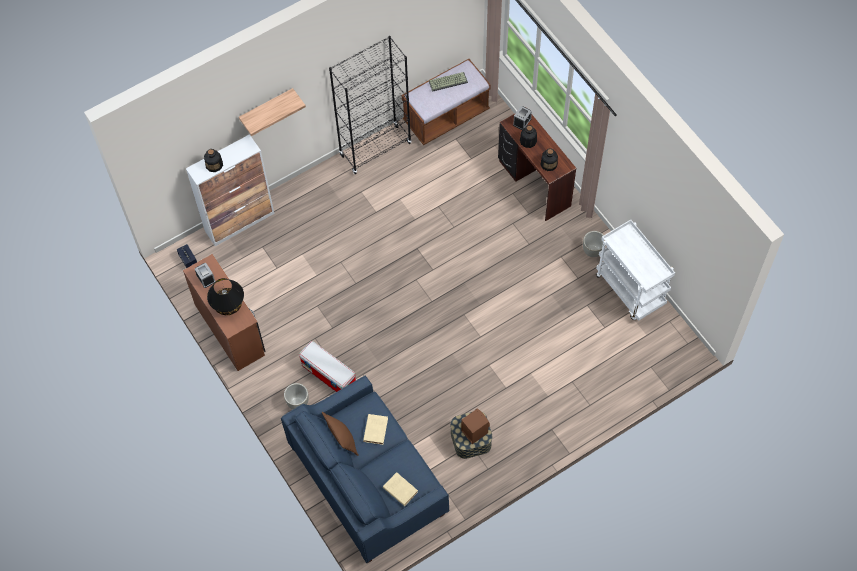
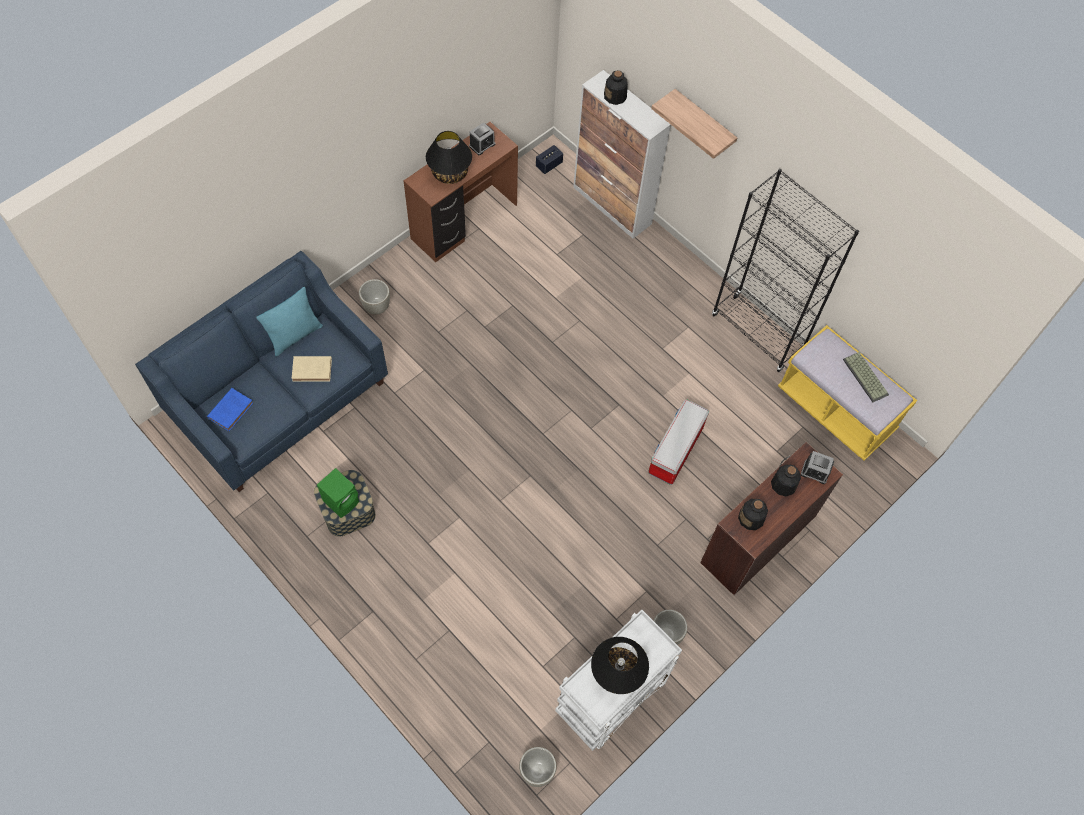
camera: 75 degrees right, 0 degrees up
(329, 375) = (419, 334): storage box -> storage box (676, 451)
(342, 440) = (295, 336): brown pillow -> turquoise pillow
(399, 489) = (231, 409): beige book -> blue book
(446, 116) = (835, 410): brown bench -> yellow bench
(474, 431) = (342, 500): brown speaker -> green speaker
(639, 259) = (616, 673): none -> black table lamp
(673, 341) = (536, 771): none -> grey planter

